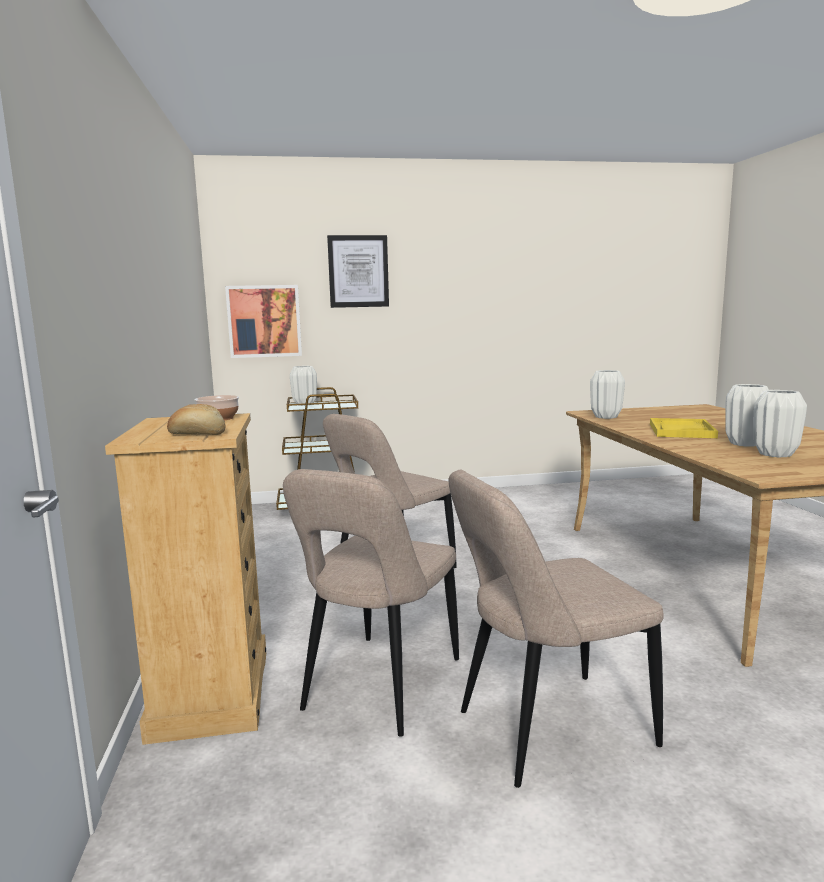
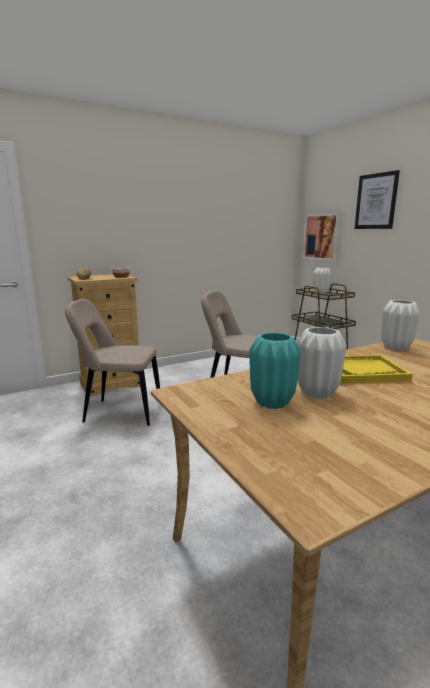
camera: 70 degrees right, 5 degrees up
(546, 730) = (88, 457): beige chair -> none
(775, 454) = (272, 403): white vase -> turquoise vase

